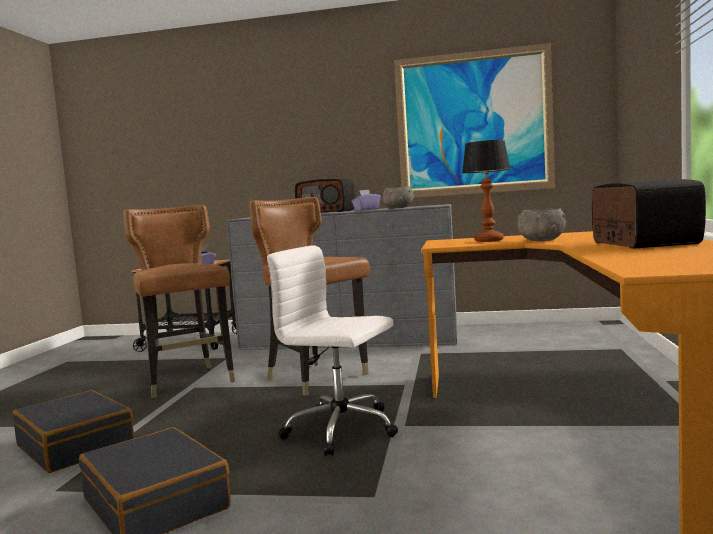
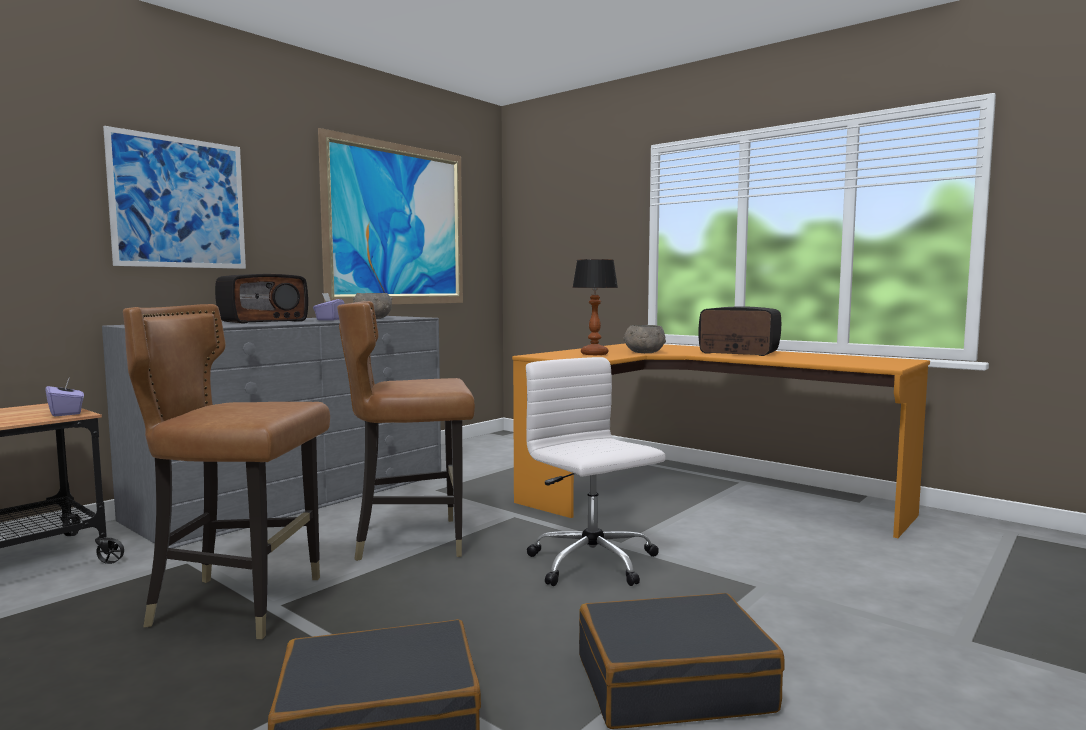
camera: 60 degrees left, 0 degrees up
(296, 137) = (179, 203): none -> picture
(343, 429) = (593, 564): white office chair -> white office chair turned 90 degrees clockwise

